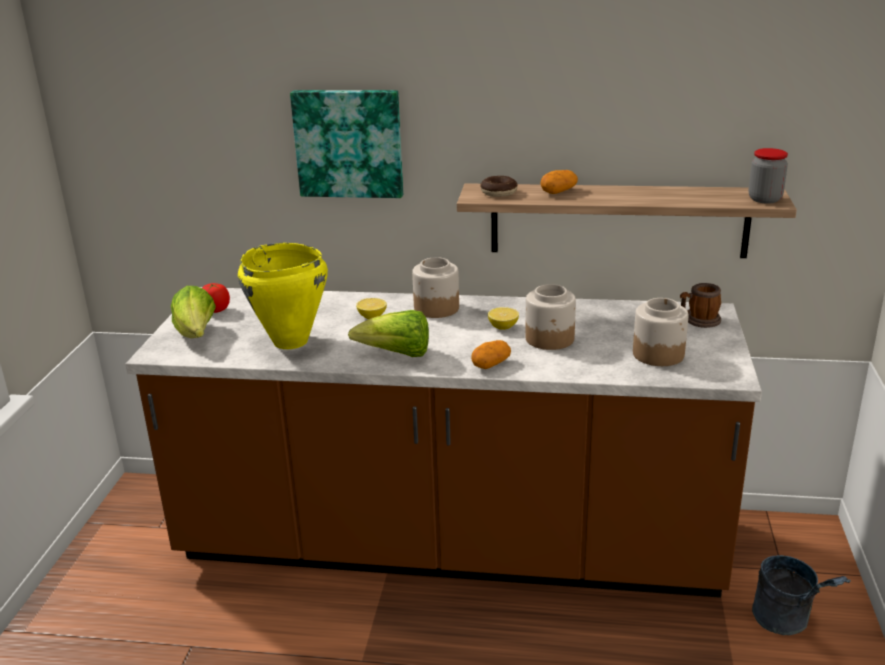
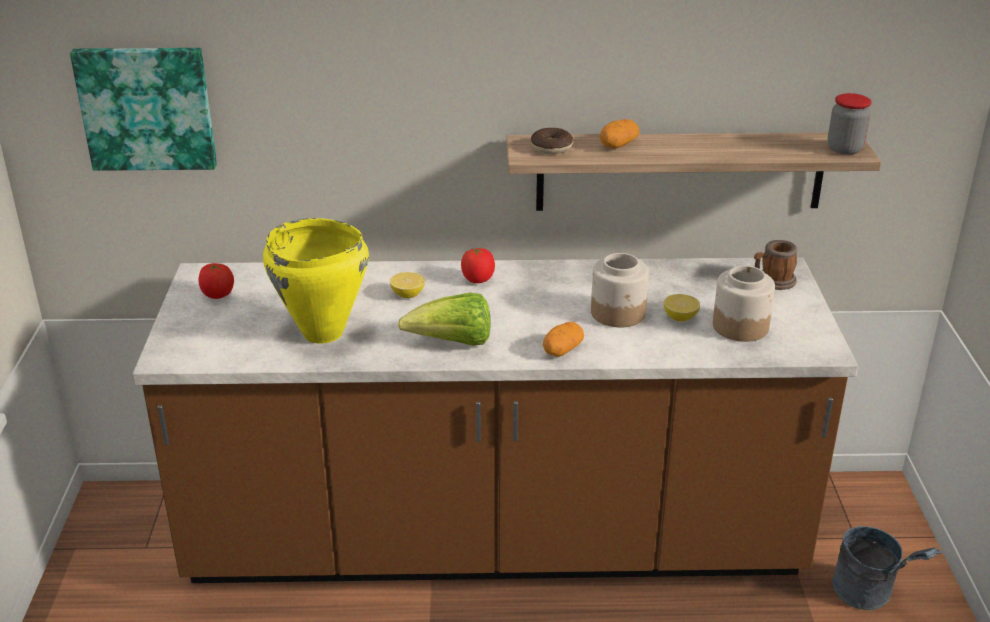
camera: 10 degrees left, 5 degrees up
(197, 335) = (206, 330): lettuce -> none
(349, 143) = (370, 92): picture -> picture (147, 107)
(436, 308) = (478, 279): jar -> tomato
(503, 327) = (562, 300): lemon -> lemon (680, 317)

